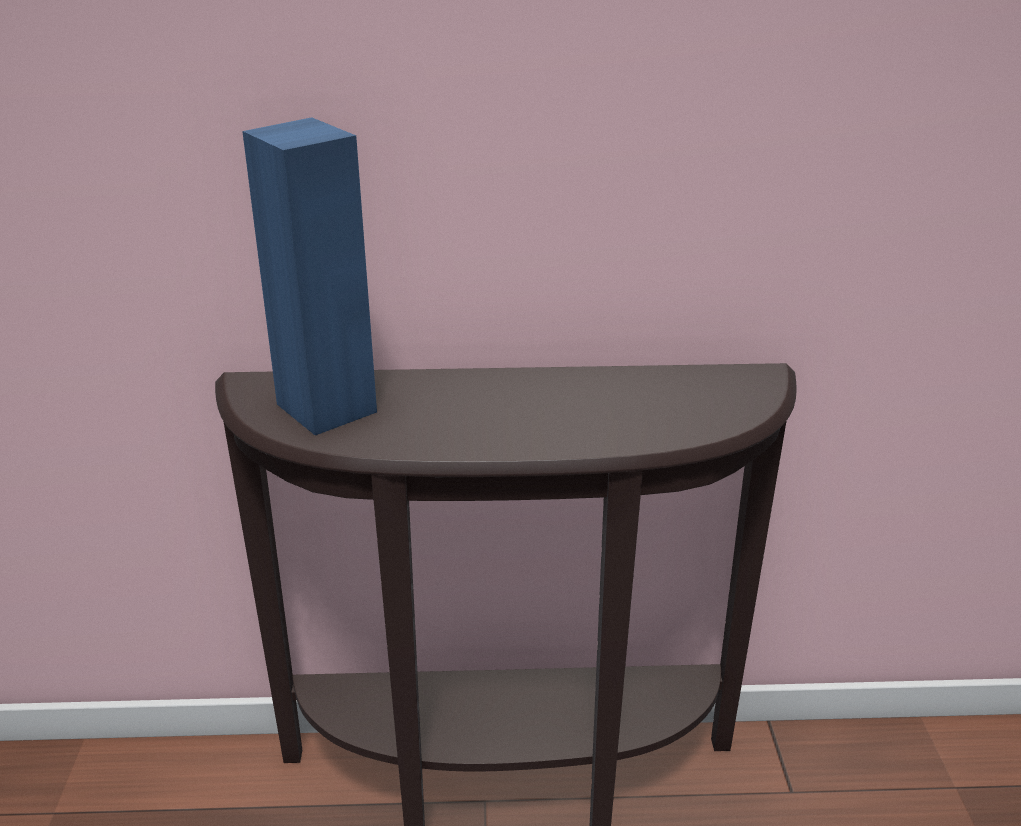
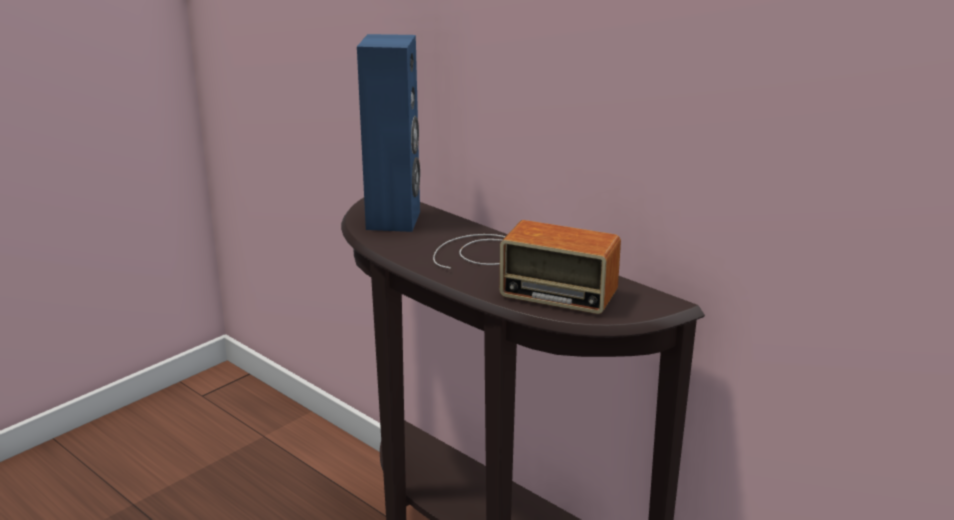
camera: 45 degrees right, 5 degrees down
(580, 404) = (519, 271): none -> radio

